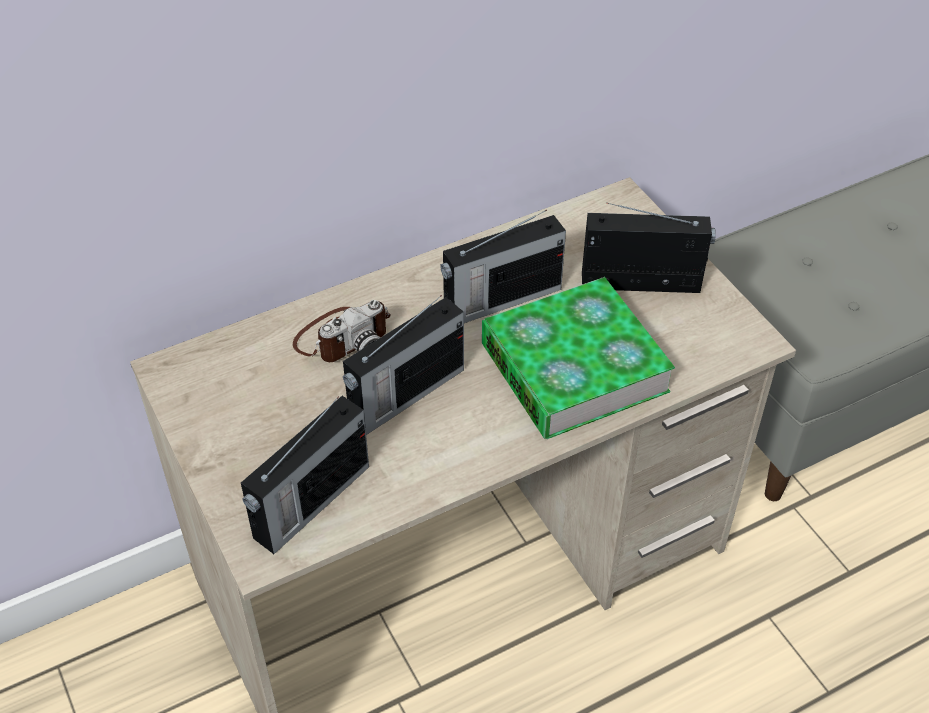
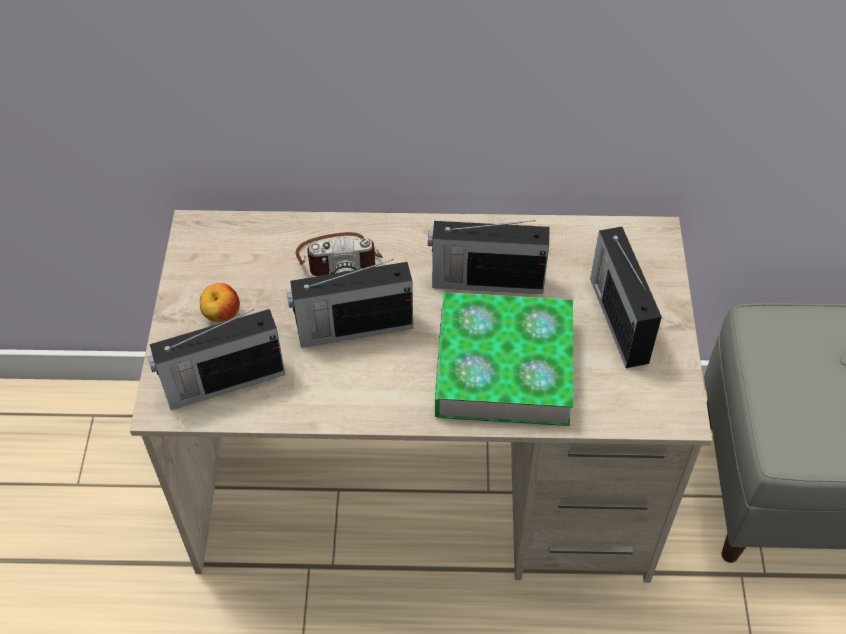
camera: 30 degrees right, 5 degrees up
(260, 440) = (222, 315): none -> apple
(643, 282) = (618, 318): radio -> radio turned 135 degrees counterclockwise

